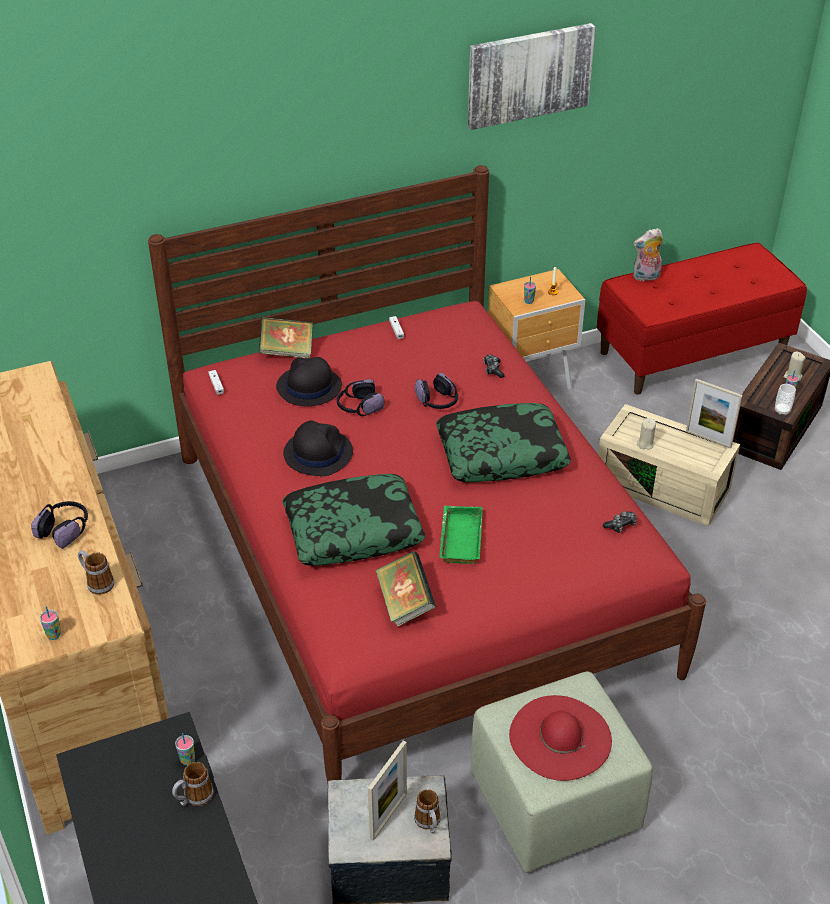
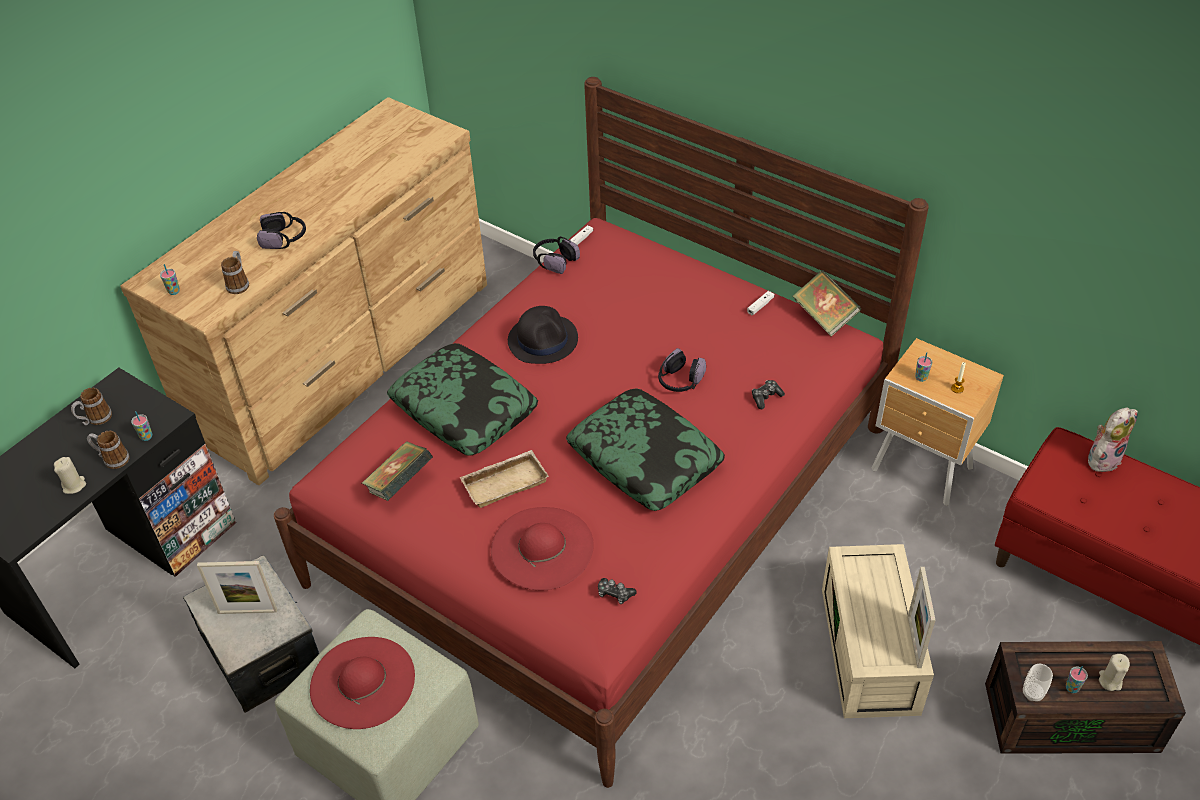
camera: 60 degrees right, 5 degrees up
(287, 351) = (662, 256): book -> book (824, 317)
(308, 387) = (624, 291): black hat -> none
(358, 407) = (626, 334): headphones -> headphones (554, 260)
(429, 823) = (254, 642): mug -> mug (95, 419)
(459, 538) = (505, 481): green tray -> beige tray
(529, 75) = (1010, 130): picture -> none
(546, 545) = (542, 548): none -> red hat
(645, 443) = (854, 588): beige candle -> beige candle (74, 485)
(646, 277) = (1103, 458): plush toy -> plush toy turned 105 degrees clockwise

